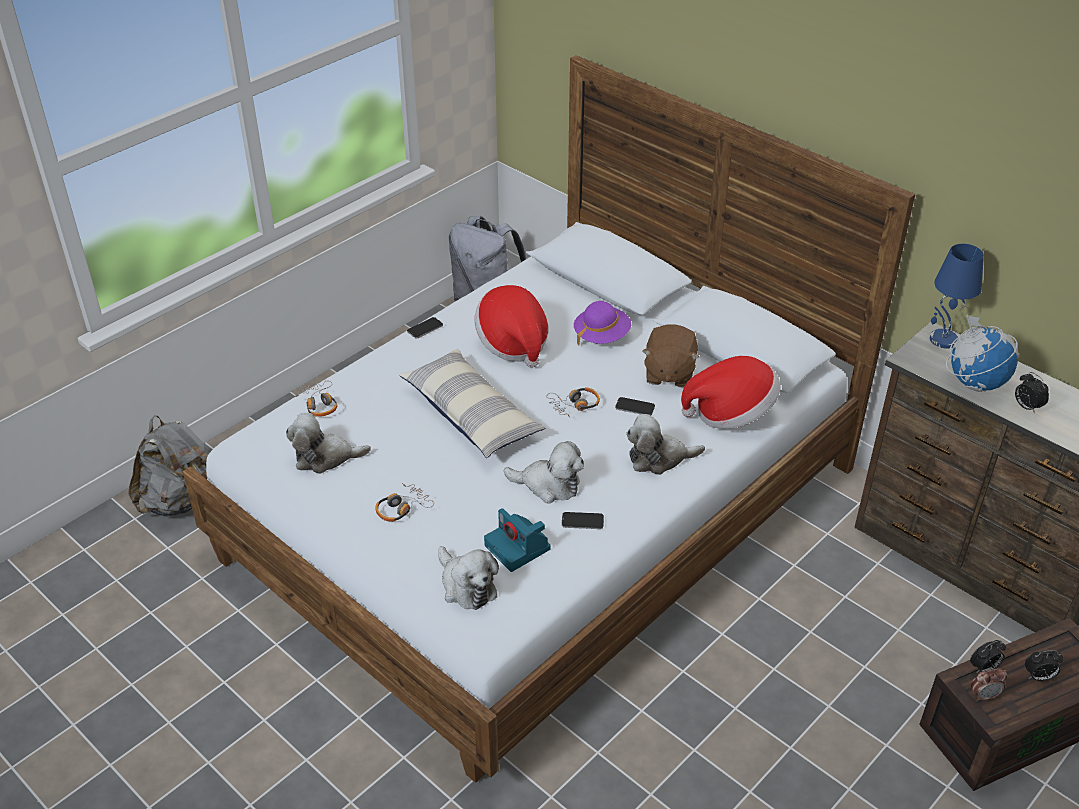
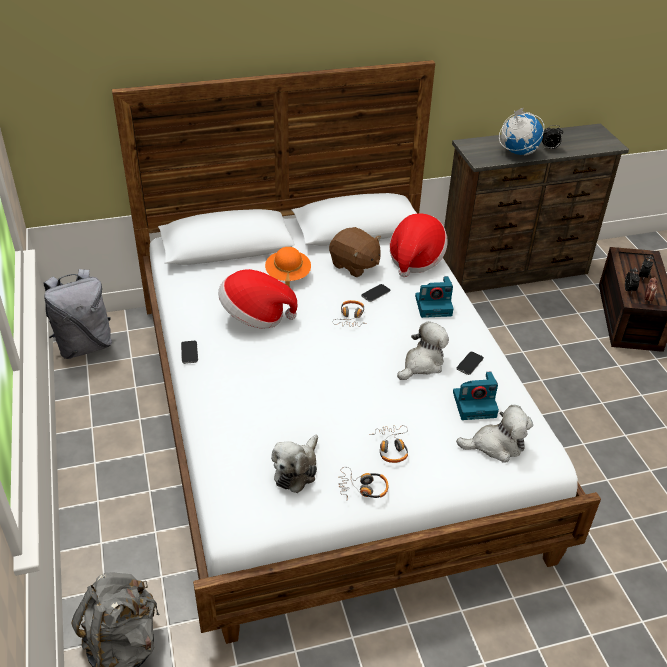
camera: 60 degrees left, 0 degrees up
(319, 404) = (228, 448): headphones -> headphones (362, 488)
(471, 415) = (317, 369): pillow -> none
(601, 336) = (288, 275): purple hat -> orange hat
(659, 458) = (434, 305): plush toy -> camera
(942, 340) = (473, 144): blue table lamp -> none

